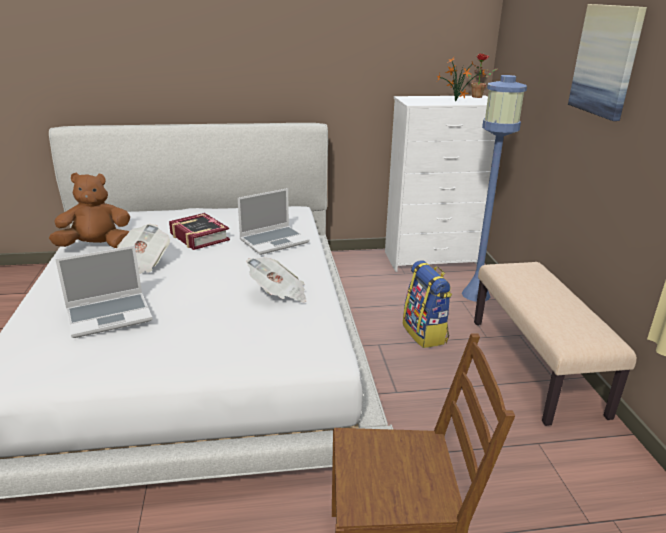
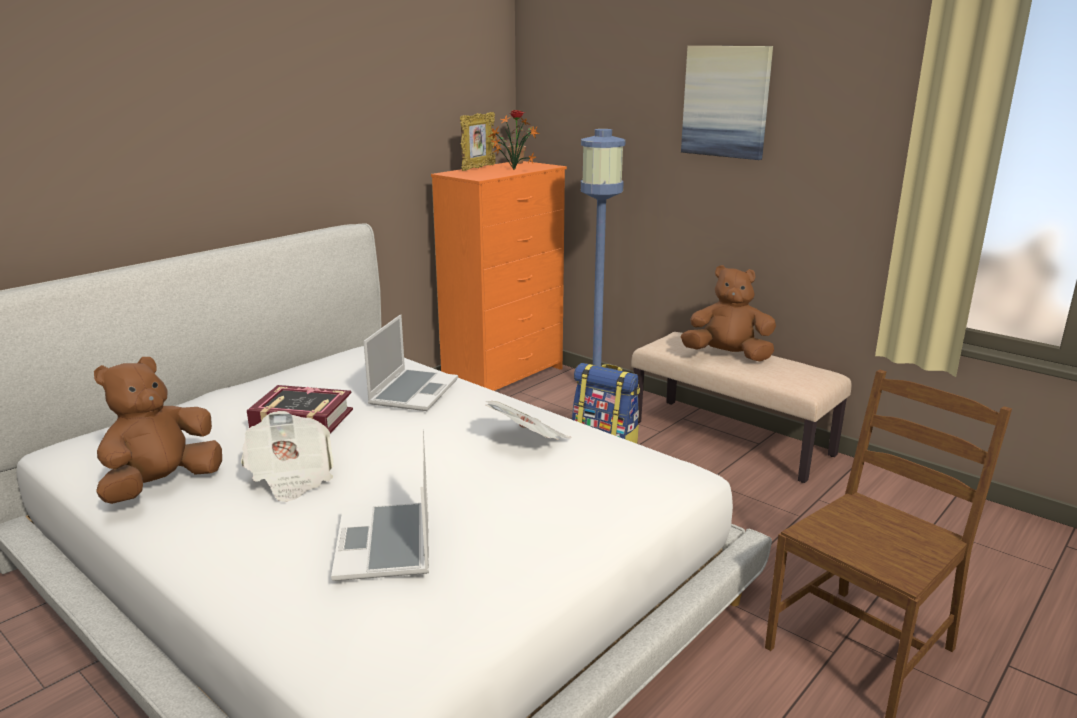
camera: 40 degrees left, 5 degrees down
(110, 315) = (386, 544): laptop -> laptop turned 150 degrees clockwise
(432, 260) = (505, 377): white dresser -> orange dresser
(436, 97) = (478, 168): none -> picture frame
(541, 293) = (727, 356): none -> brown plush toy

